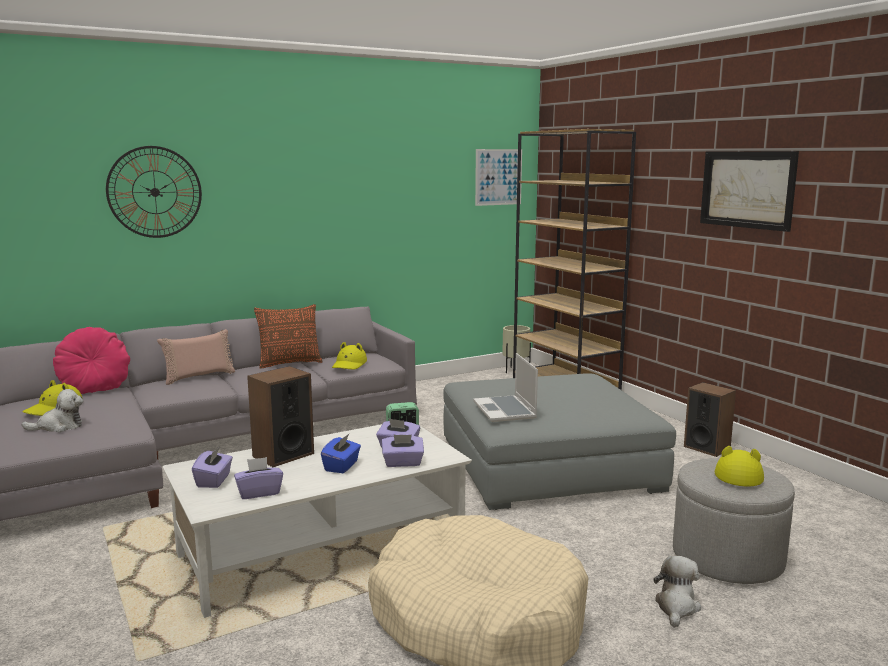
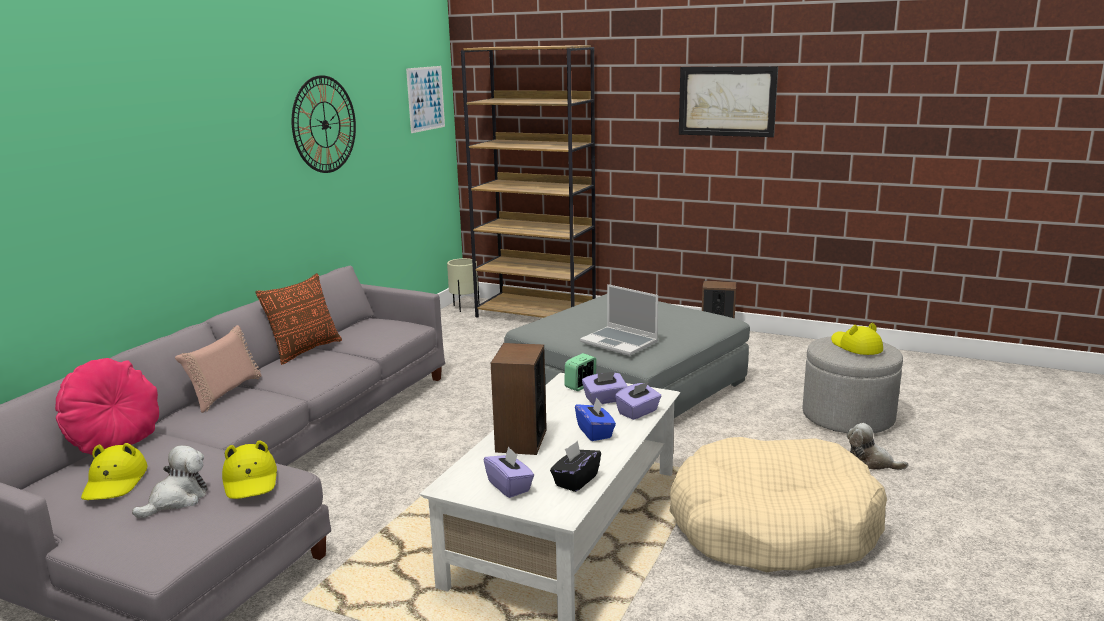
camera: 35 degrees left, 5 degrees up
(155, 192) = (104, 156): wall clock -> wall clock (324, 124)
(259, 492) = (575, 480): purple tissue box -> black tissue box
(349, 364) = (379, 336): yellow hat -> yellow hat (250, 481)
(676, 607) = (870, 462): plush toy -> plush toy turned 45 degrees counterclockwise

